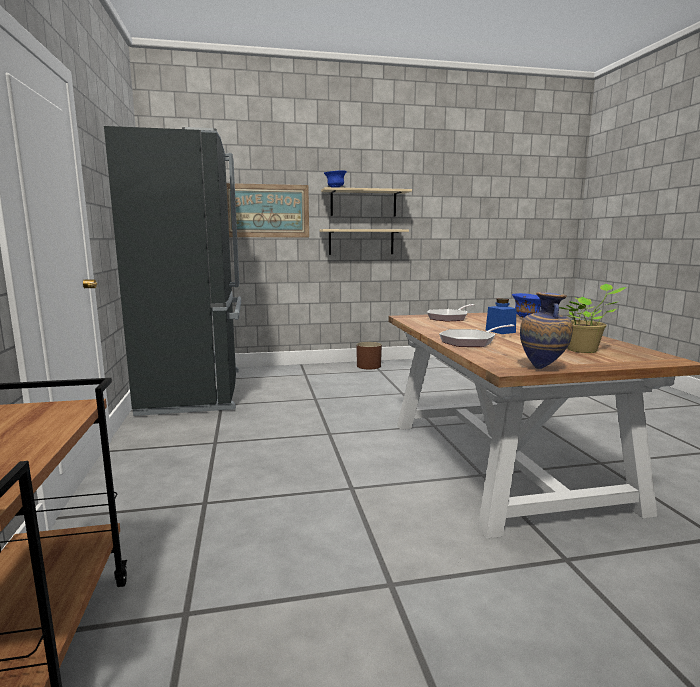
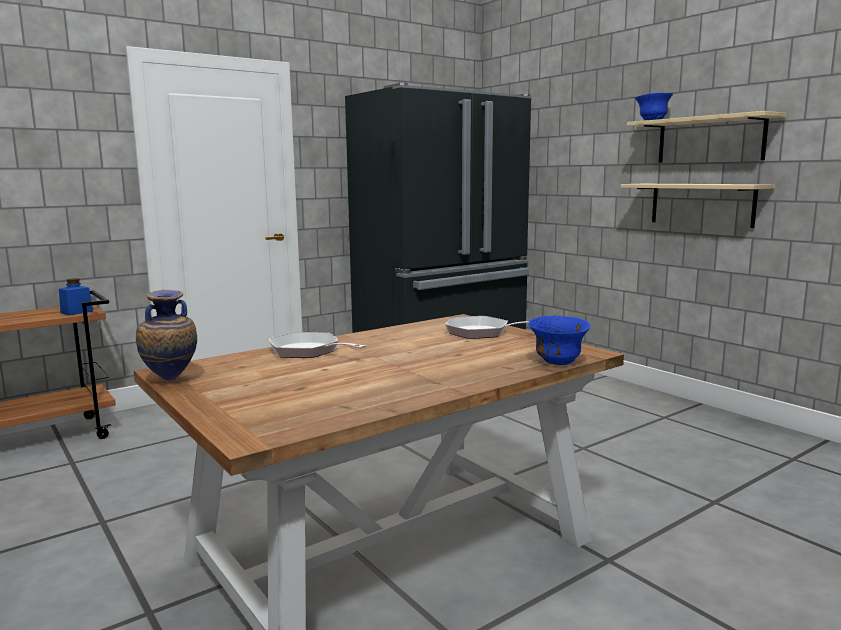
camera: 65 degrees right, 0 degrees up
(267, 211) = (583, 158): picture -> none
(368, 366) = (672, 407): brown planter -> none
(500, 331) = (400, 357): blue jar -> blue jar (77, 312)
(584, 350) = (292, 395): potted plant -> none

